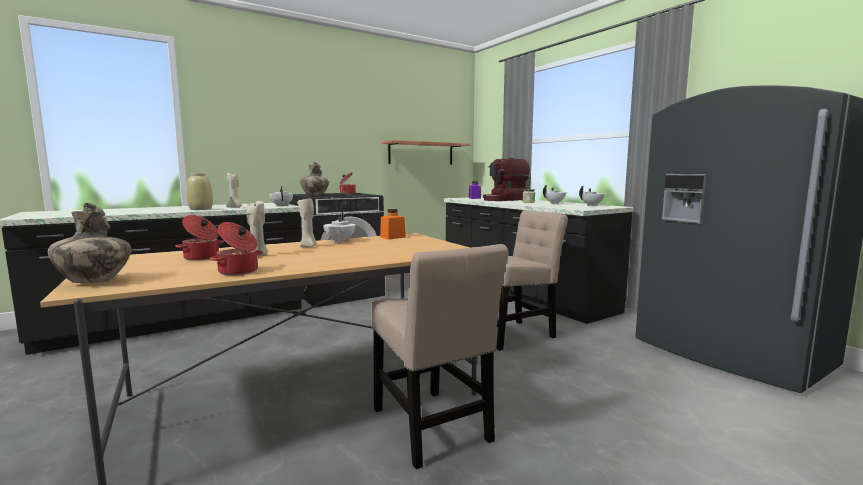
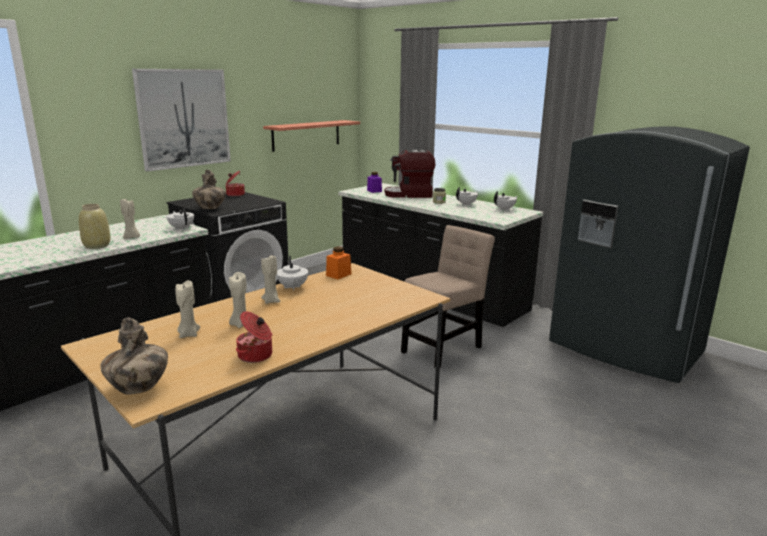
camera: 15 degrees left, 10 degrees up
(202, 258) = (188, 334): cooking pot -> beige candle
(309, 127) = (184, 118): none -> picture
(432, 429) = (416, 458): beige chair -> none
(504, 199) = (409, 195): coffee machine -> coffee machine turned 45 degrees clockwise

